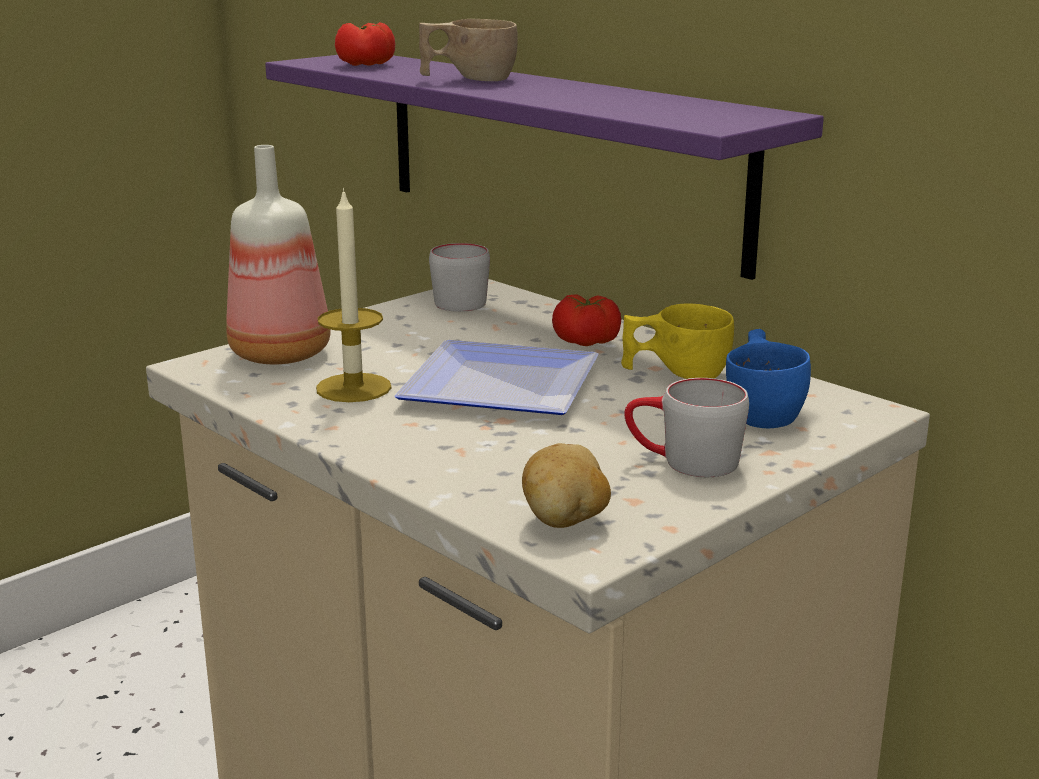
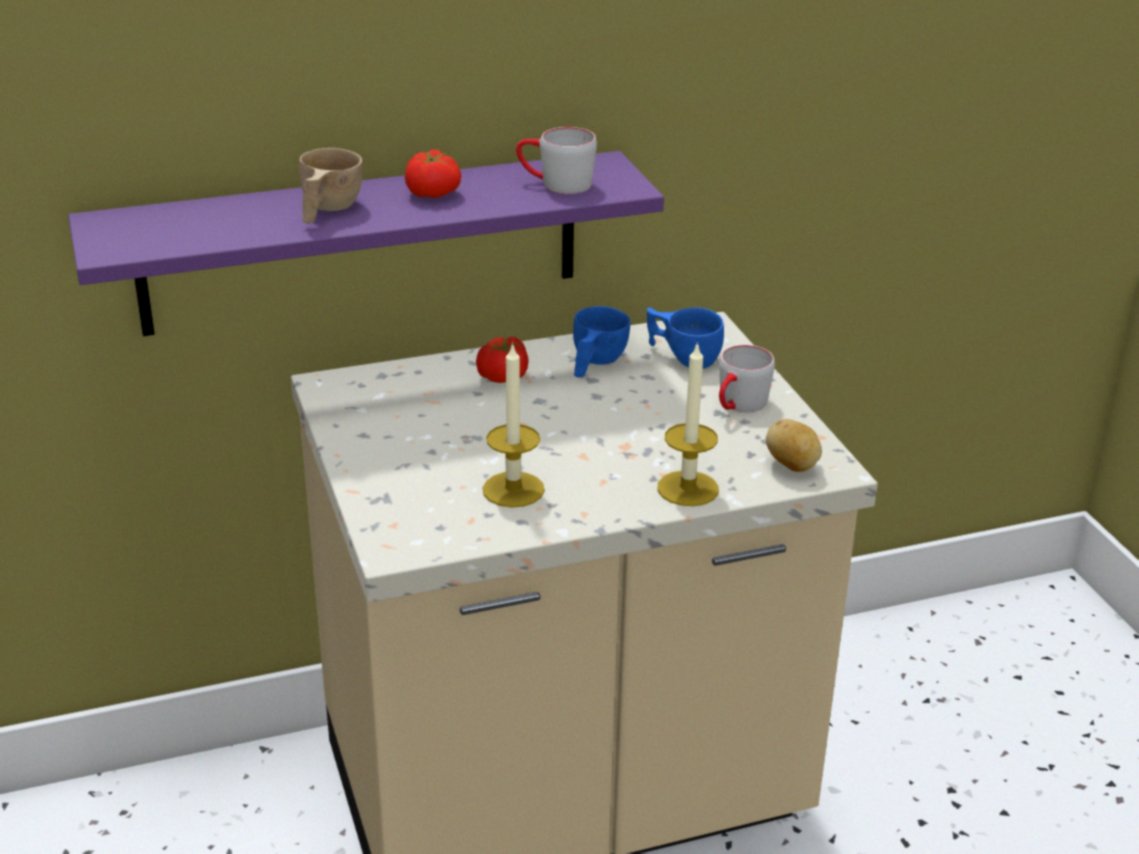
camera: 65 degrees left, 10 degrees up
(283, 353) = (404, 505): bottle -> none
(366, 65) = (178, 231): tomato -> tomato (434, 193)
(439, 468) = (688, 488): none -> candle
(457, 300) = (348, 400): grey mug -> grey mug (555, 184)
(493, 388) = (563, 435): plate -> none
(675, 373) = (594, 363): yellow cup -> blue cup

